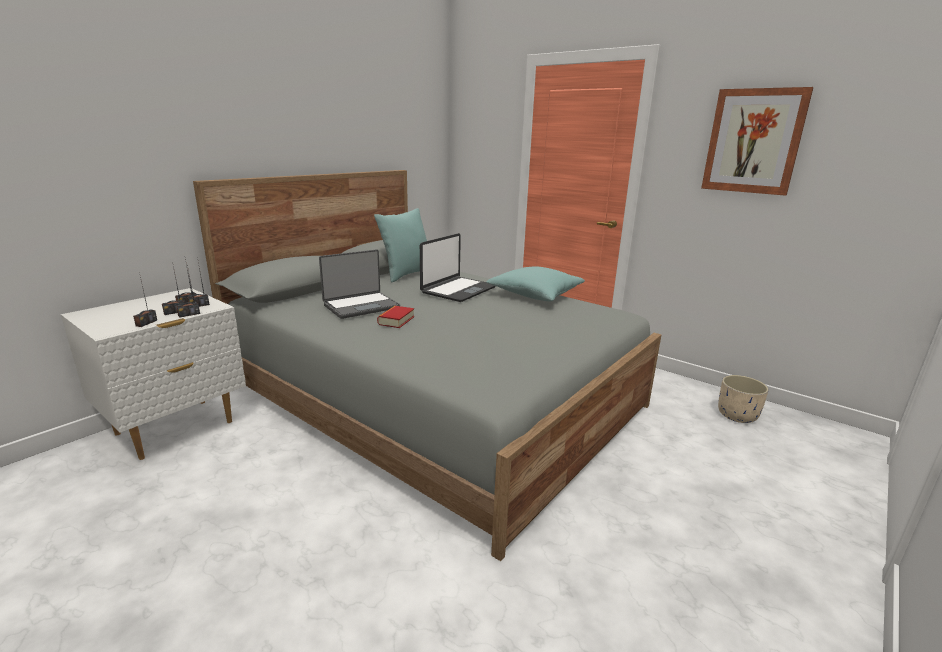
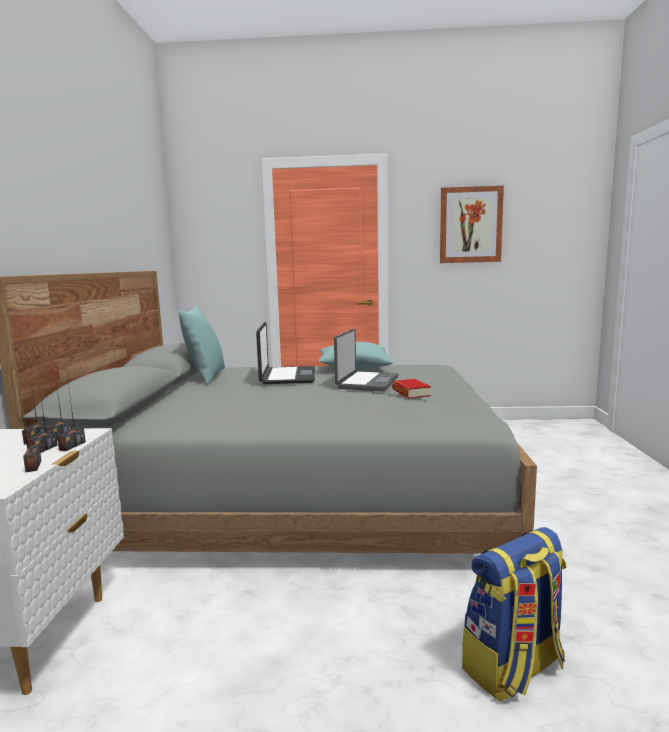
camera: 35 degrees left, 10 degrees down
(361, 306) = (231, 403): laptop -> laptop (366, 382)
(363, 620) = (513, 668): none -> backpack
(396, 320) = (293, 404): book -> book (411, 393)
(737, 416) = (514, 432): beige planter -> none

